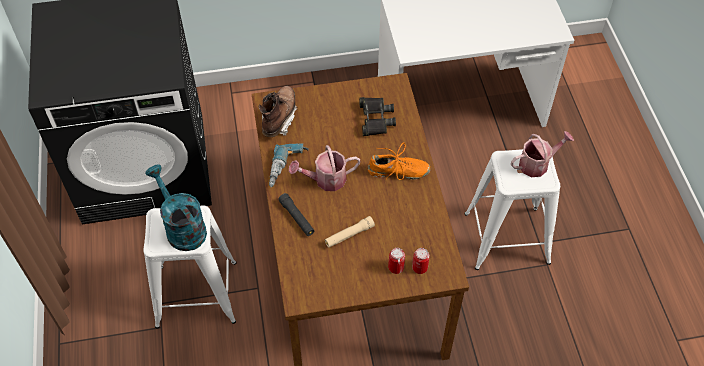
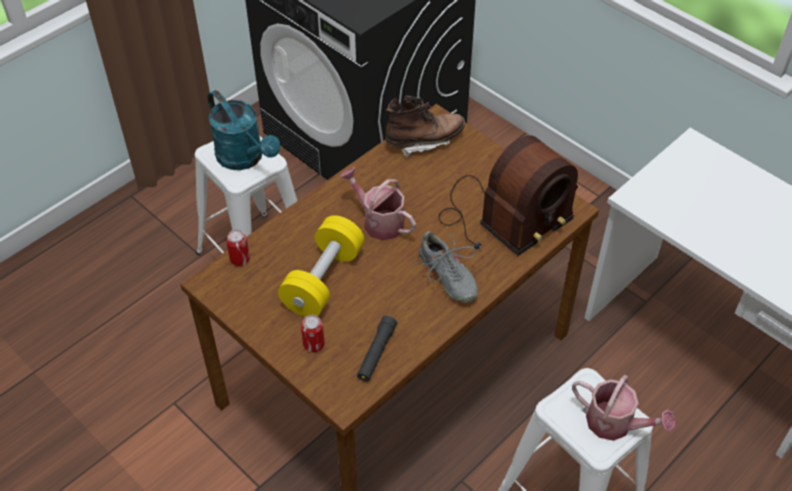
camera: 55 degrees right, 5 degrees down
(182, 227) = (245, 158): turquoise watering can -> turquoise watering can turned 120 degrees clockwise
(288, 169) = (365, 184): power drill -> none
(297, 218) = (309, 225): black flashlight -> black flashlight (376, 353)
(349, 235) = (323, 280): beige flashlight -> yellow dumbbell
(375, 119) = (502, 218): black binoculars -> radio
(398, 172) = (447, 277): orange shoe -> grey shoe
(419, 268) = (331, 367): can -> can (240, 259)

